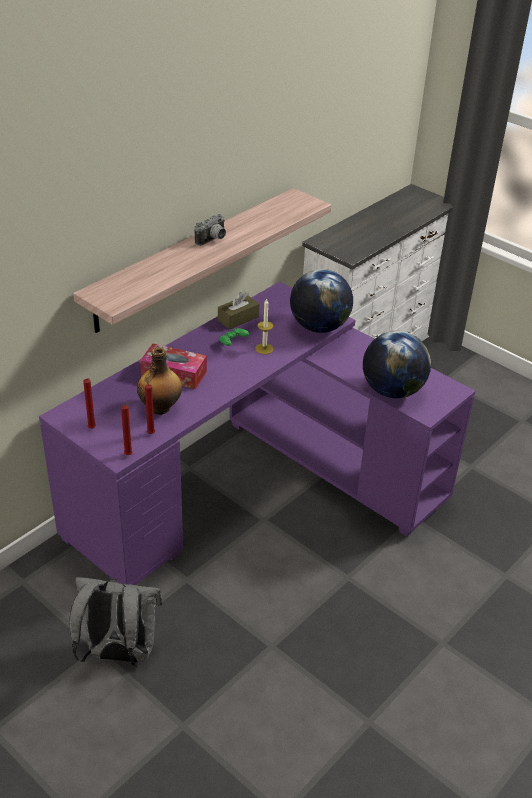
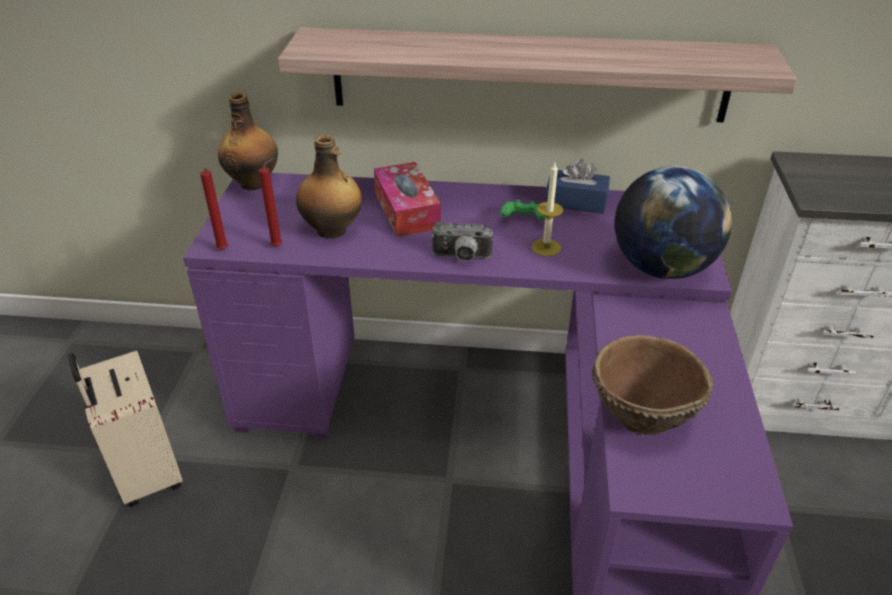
camera: 55 degrees right, 0 degrees up
(65, 415) = (254, 183): none -> bottle
(92, 429) = (246, 208): red candle -> none
(118, 653) = (146, 475): grey backpack -> beige suitcase
(213, 240) = (540, 47): camera -> camera (461, 258)
(238, 318) = (576, 202): brown tissue box -> blue tissue box
(392, 391) = (641, 415): globe -> brown bowl

